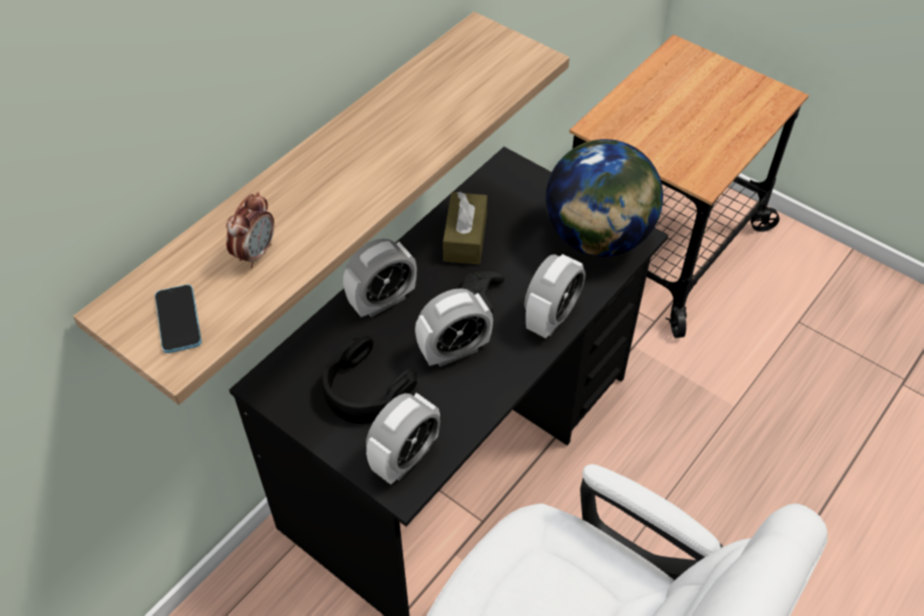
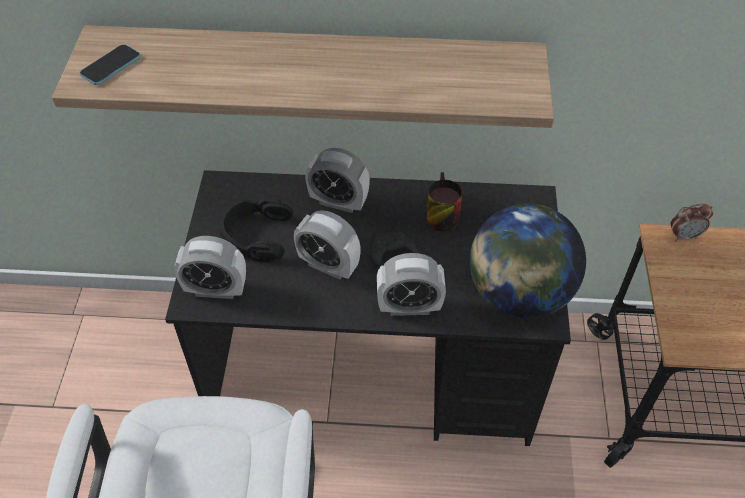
camera: 55 degrees right, 0 degrees up
(255, 253) = (192, 67): alarm clock -> alarm clock (684, 236)
(465, 238) = (439, 214): brown tissue box -> mug

